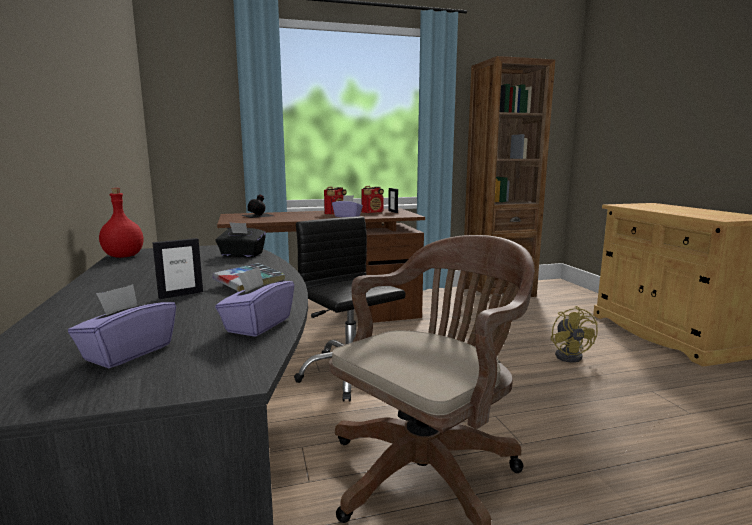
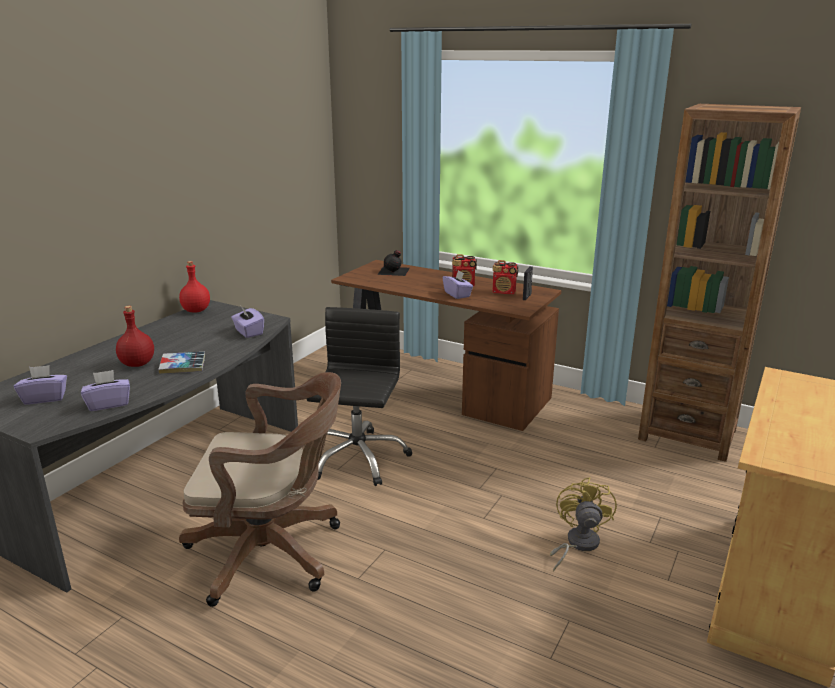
camera: 45 degrees right, 10 degrees up
(181, 294) = (138, 364): picture frame -> red bottle
(241, 255) = (248, 332): black tissue box -> purple tissue box
(570, 355) = (577, 544): yellow fan -> yellow fan turned 150 degrees clockwise

